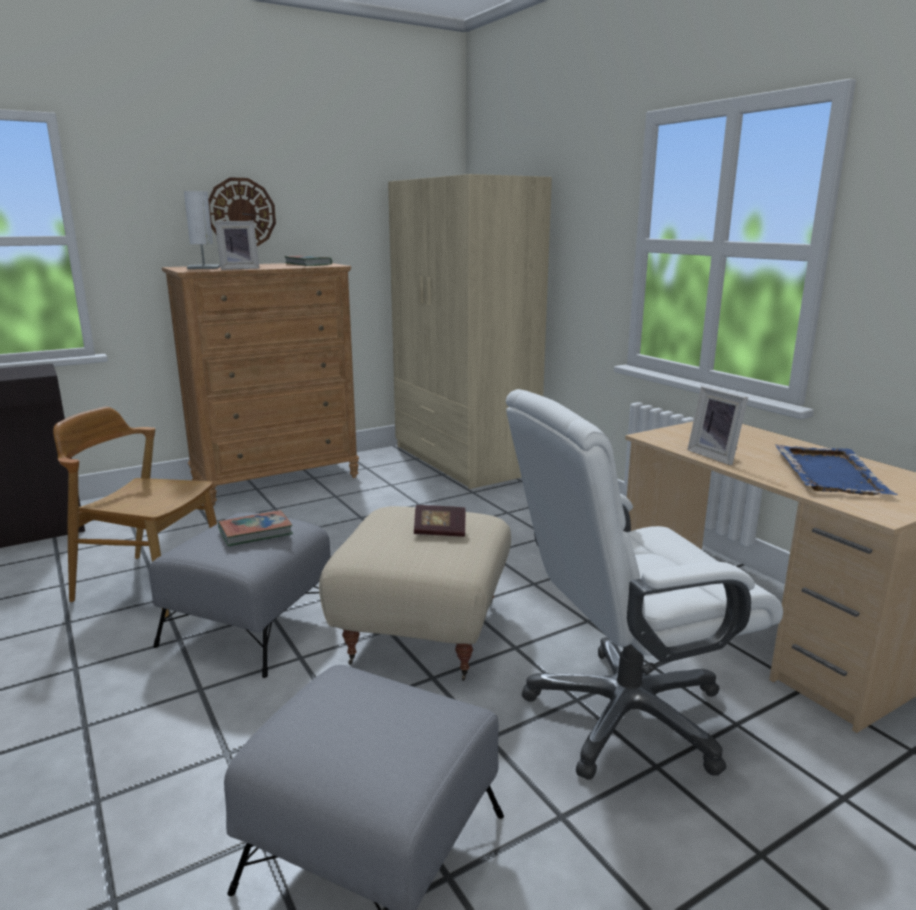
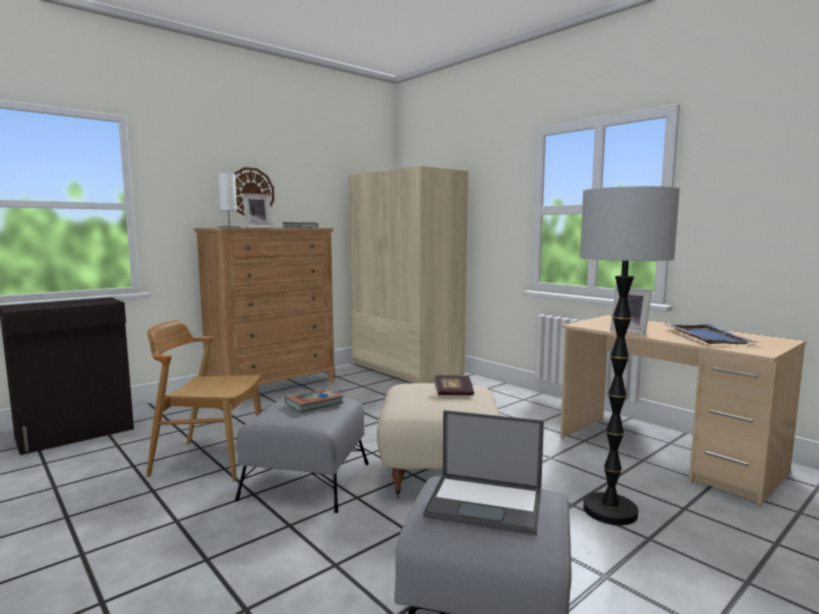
camera: 10 degrees left, 10 degrees down
(364, 723) = (486, 503): none -> laptop
(625, 715) = (609, 510): white office chair -> floor lamp

